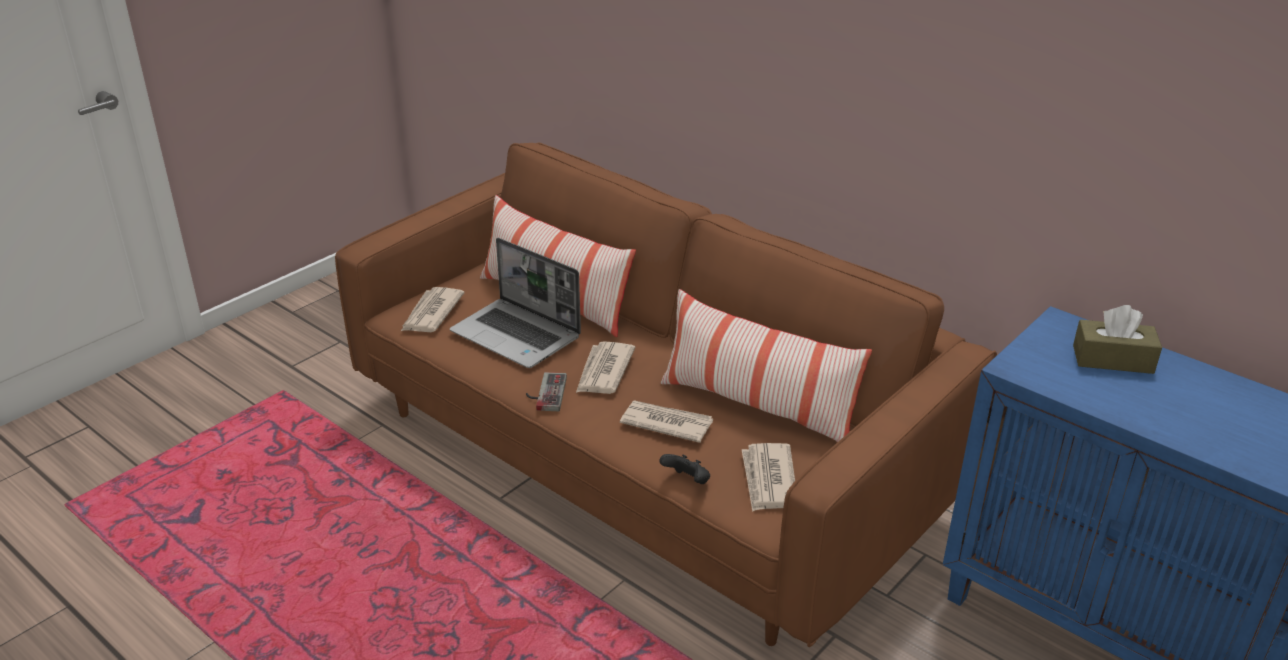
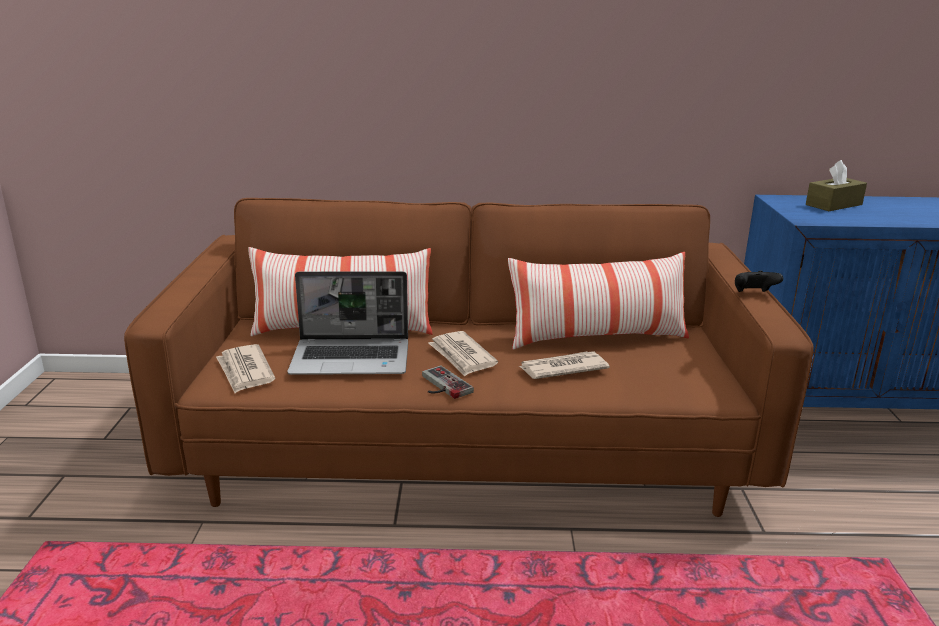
camera: 40 degrees left, 10 degrees down
(687, 481) = (638, 395): black game controller -> black game controller (753, 294)
(768, 480) = (682, 372): newspaper -> none

